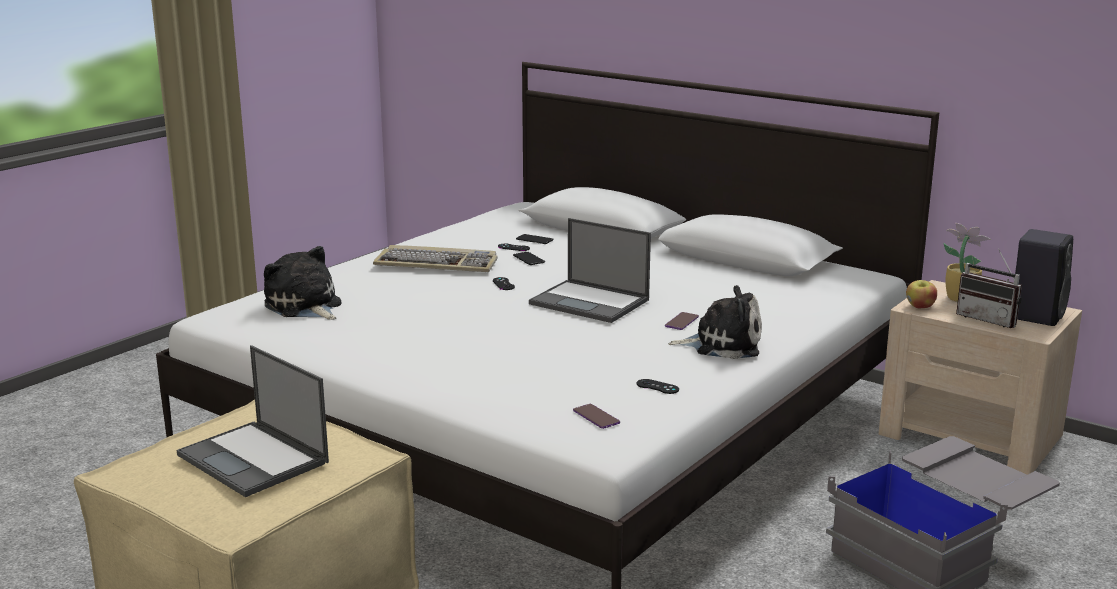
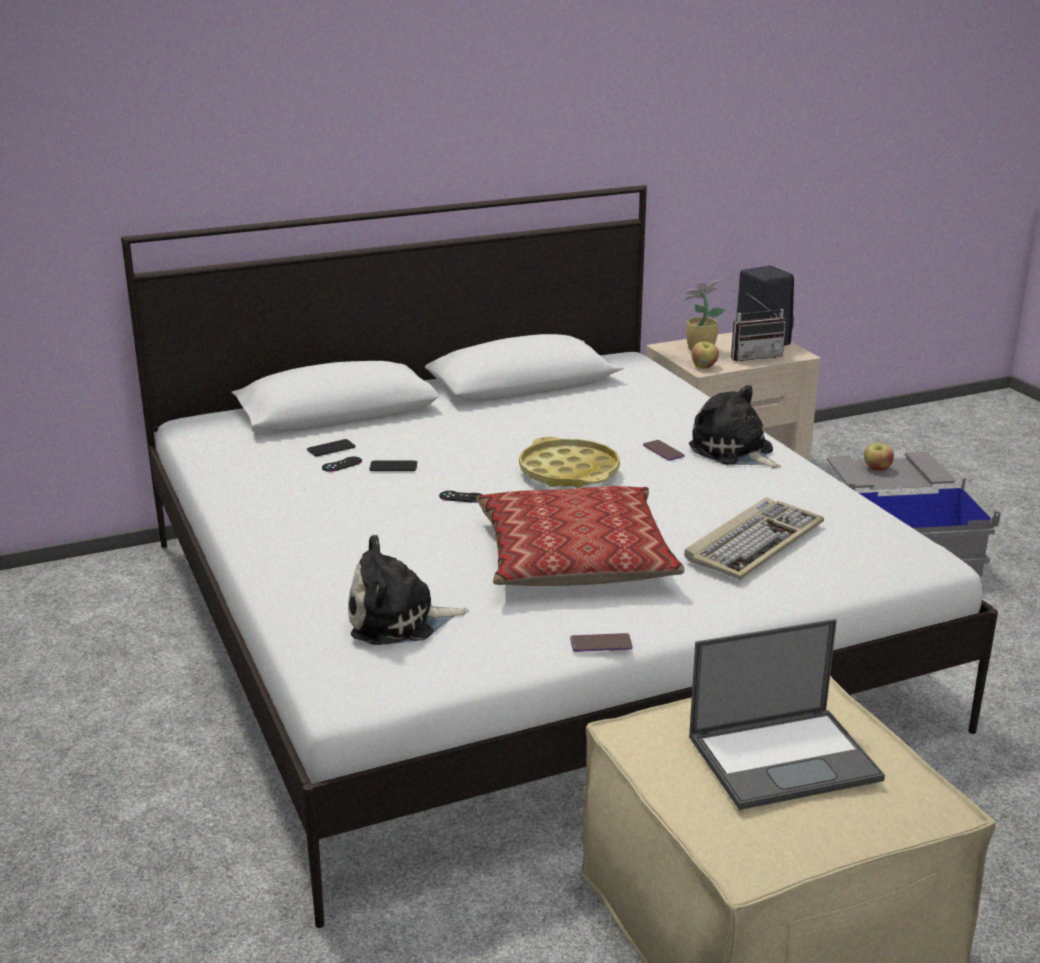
camera: 60 degrees left, 5 degrees up
(438, 264) = (344, 514): keyboard -> keyboard (753, 543)
(450, 332) = (575, 557): none -> pillow
(591, 302) = (569, 472): laptop -> yellow tray
(596, 417) = (861, 544): phone -> phone (601, 644)
(657, 387) = (811, 502): black game controller -> none
(722, 344) = (734, 451): plush toy -> plush toy turned 75 degrees counterclockwise
(976, 467) = (877, 469): none -> apple

